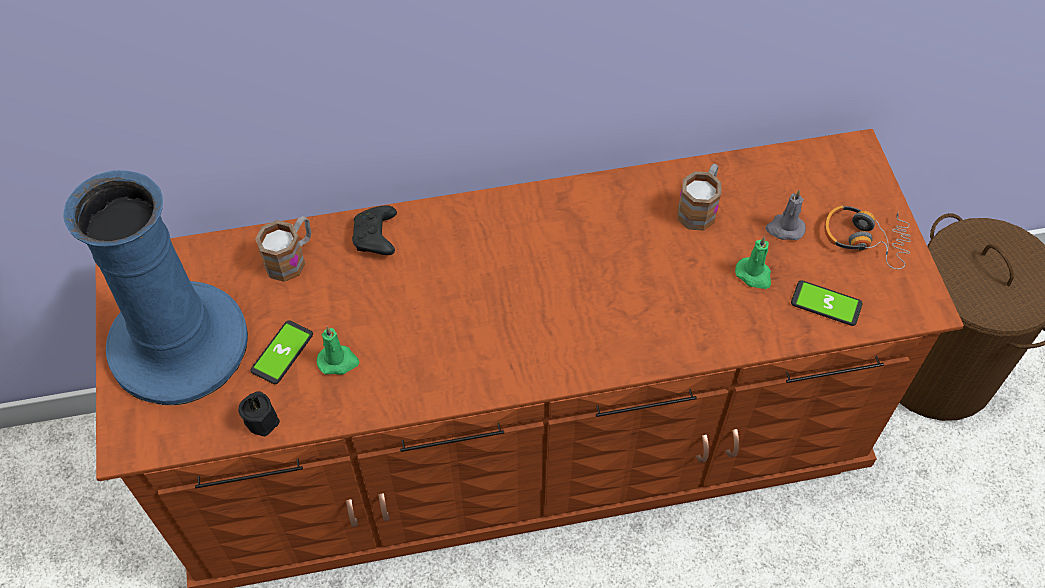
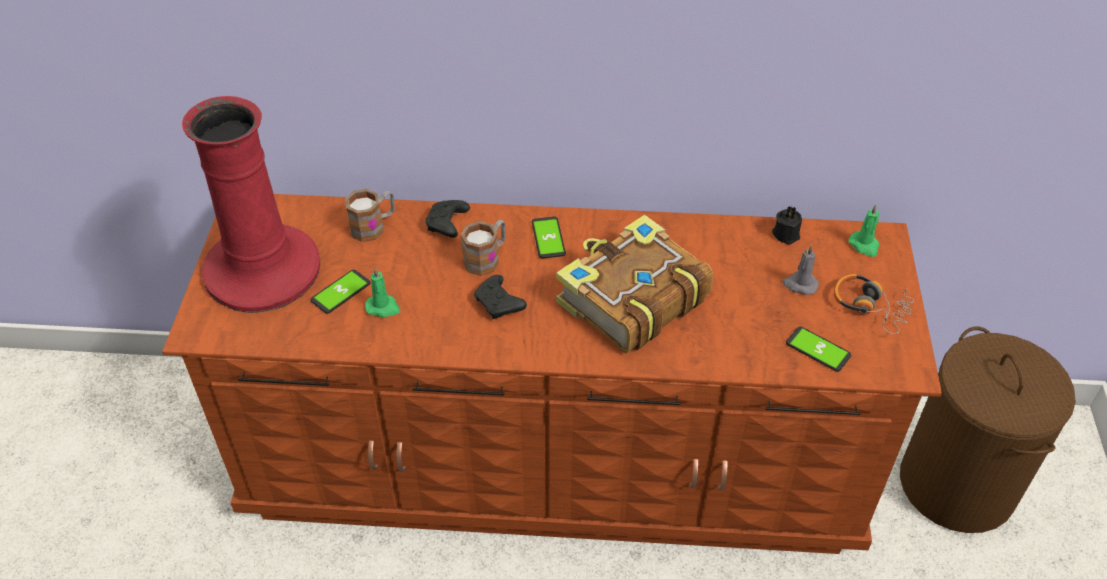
camera: 15 degrees right, 10 degrees down
(178, 345) = (261, 270): blue vase -> red vase
(262, 419) = (306, 336): black candle -> black candle (786, 233)
(469, 327) = (499, 304): none -> black game controller
(496, 230) = (548, 238): none -> phone
(611, 288) = (630, 299): none -> book
(699, 208) = (729, 254): mug -> mug (487, 258)
(754, 275) = (760, 314): green candle -> green candle (864, 245)

